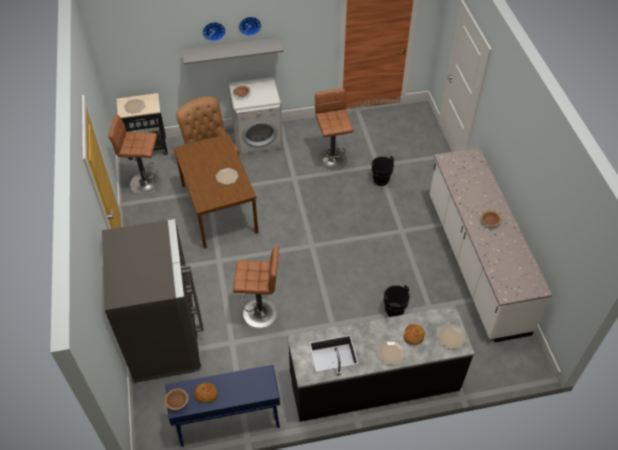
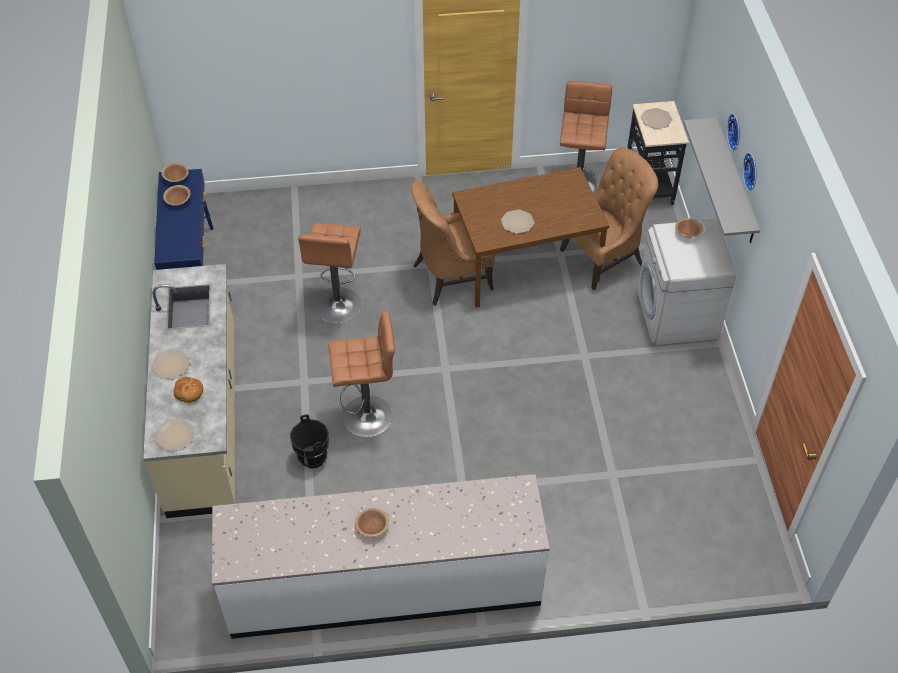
camera: 95 degrees right, 0 degrees up
(165, 338) = (318, 215): grey fridge -> none
(206, 394) = (178, 200): bread -> brown bowl
(230, 248) = (451, 276): none -> brown chair
(332, 159) = (626, 410): brown stool -> brown stool (368, 416)
(374, 382) = (205, 419): black counter -> beige counter
(381, 180) = (576, 474): black bucket -> none

